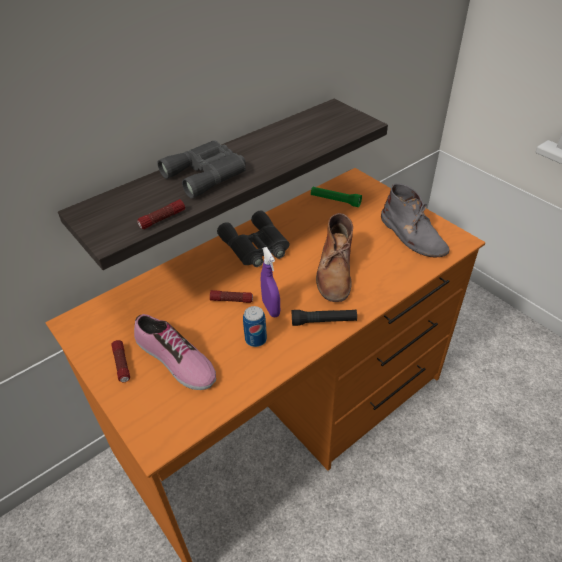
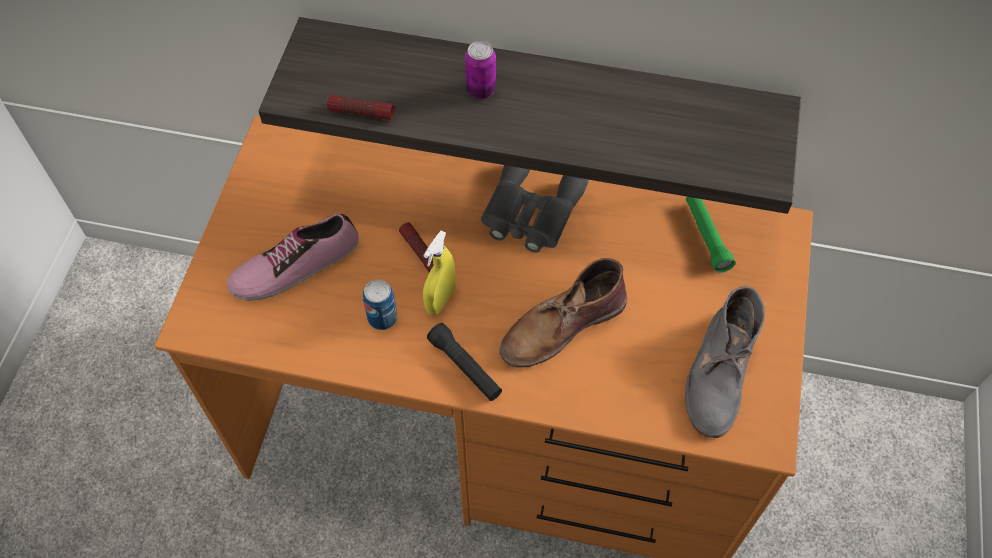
camera: 50 degrees right, 15 degrees up
(122, 364) = (254, 224): flashlight -> none
(175, 360) = (295, 265): shoe -> shoe turned 60 degrees clockwise
(208, 173) = (481, 90): grey binoculars -> can
(271, 308) = (440, 300): purple spray bottle -> yellow spray bottle

